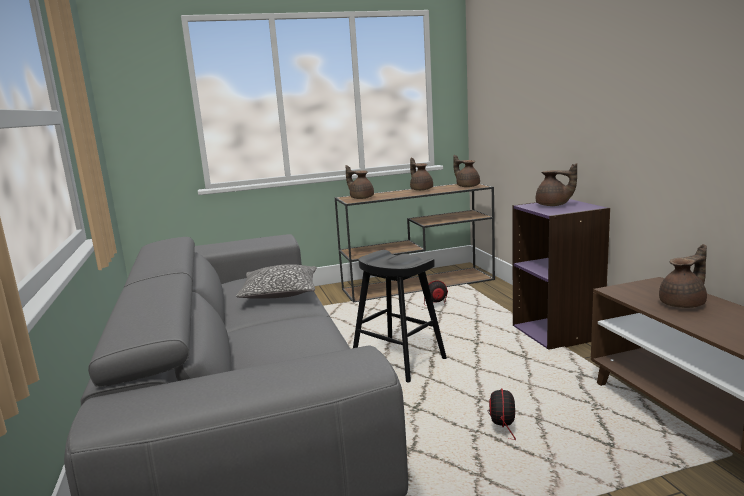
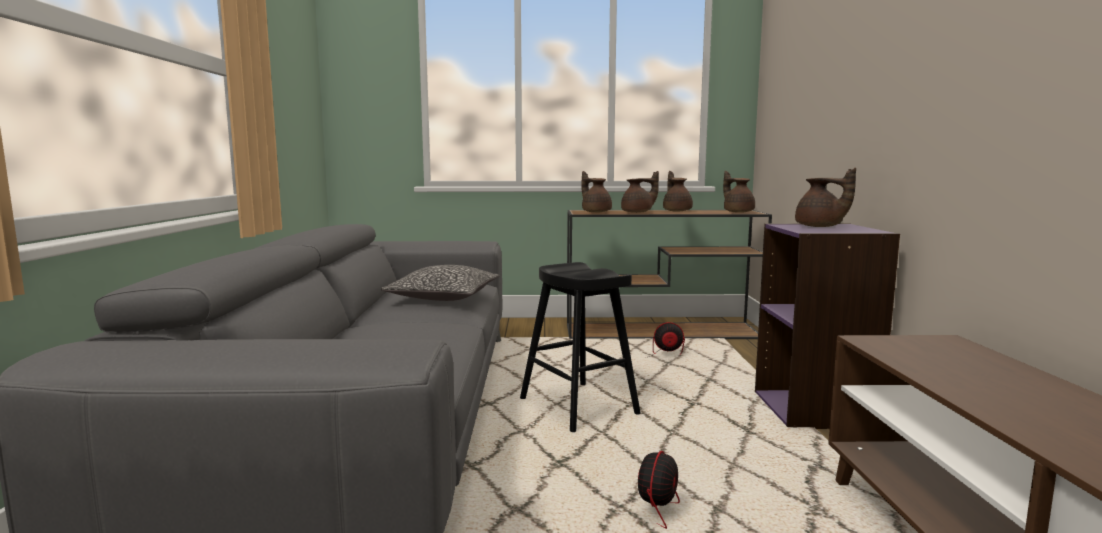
camera: 15 degrees right, 5 degrees down
(683, 304) = (968, 369): brown teapot -> brown teapot (638, 212)

